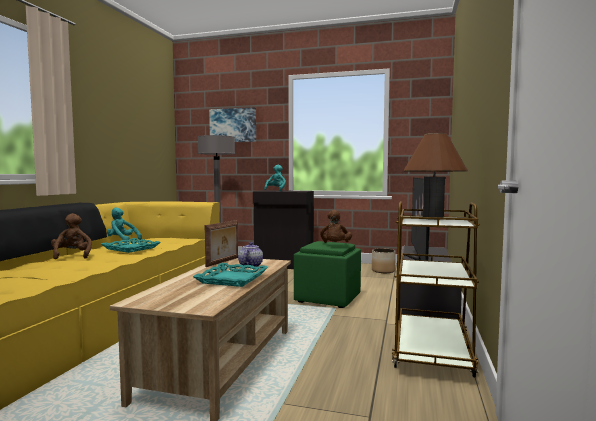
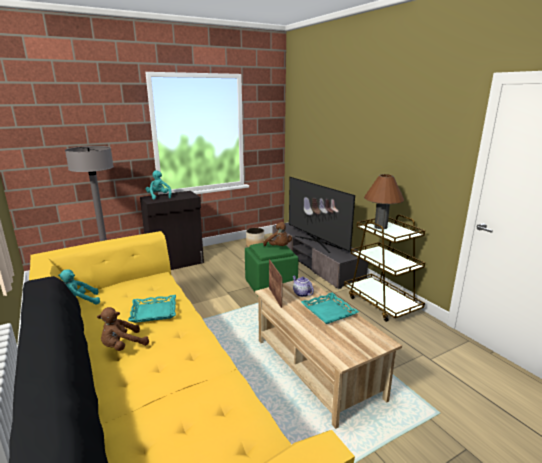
camera: 45 degrees left, 15 degrees up
(72, 256) = (123, 346): brown plush toy -> brown plush toy turned 60 degrees counterclockwise
(233, 125) = (83, 127): picture -> none

